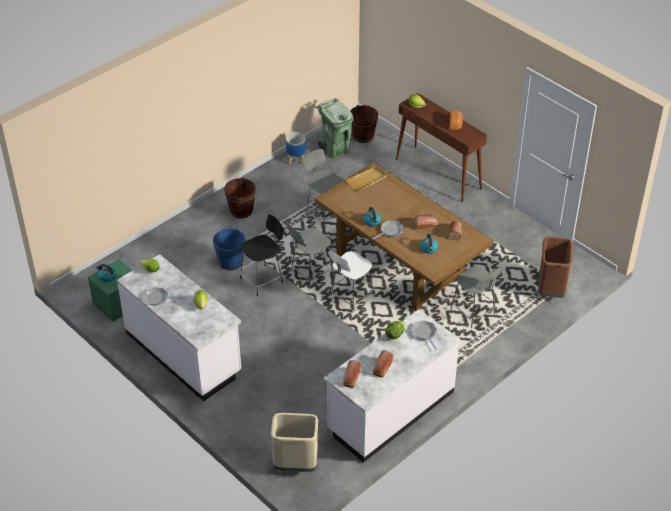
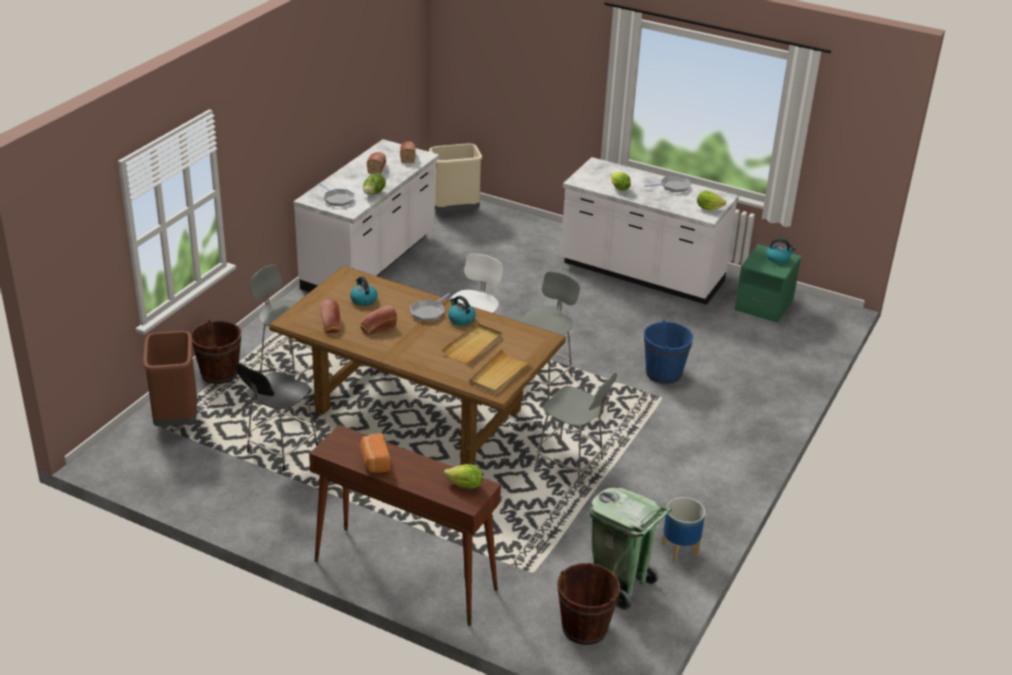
camera: 160 degrees right, 10 degrees down
(241, 210) = (704, 444): brown bucket -> brown bucket (219, 373)
(262, 280) = (603, 360): black chair -> black chair (280, 450)
(373, 201) = (473, 345): none -> beige tray

